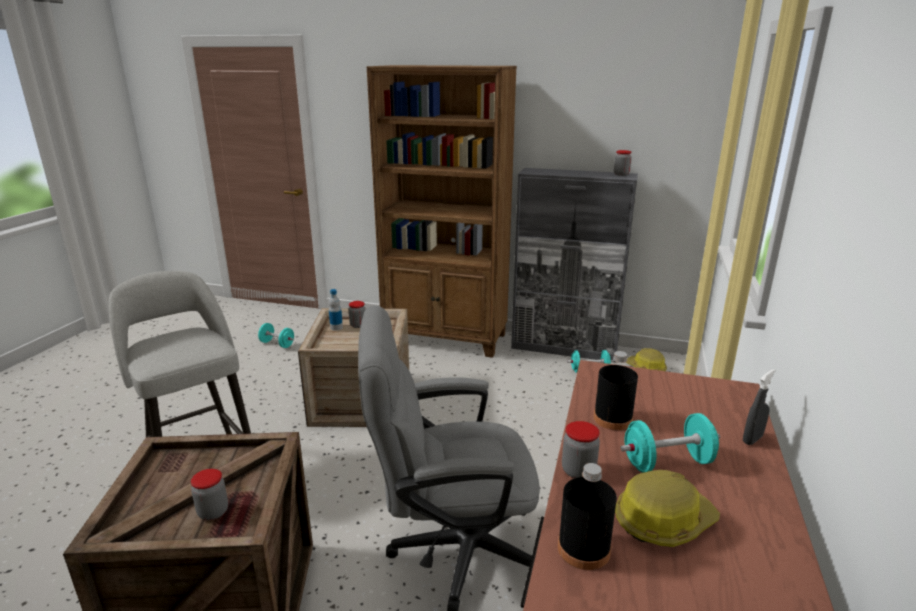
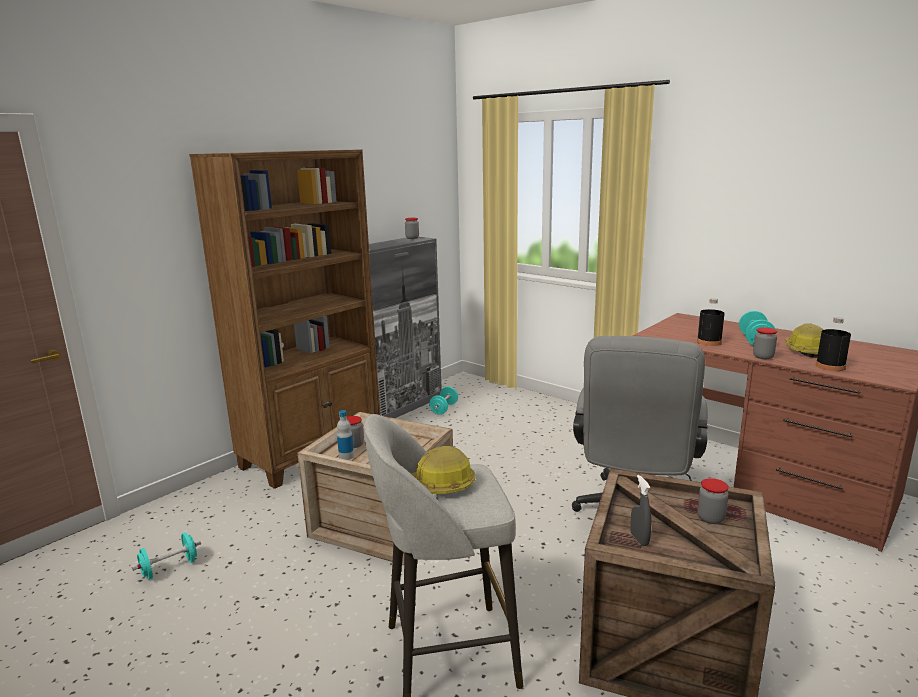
camera: 65 degrees left, 5 degrees down
(646, 368) = (461, 390): hard hat -> hard hat (440, 486)
(752, 439) = (734, 324): grey spray bottle -> grey spray bottle (639, 539)

